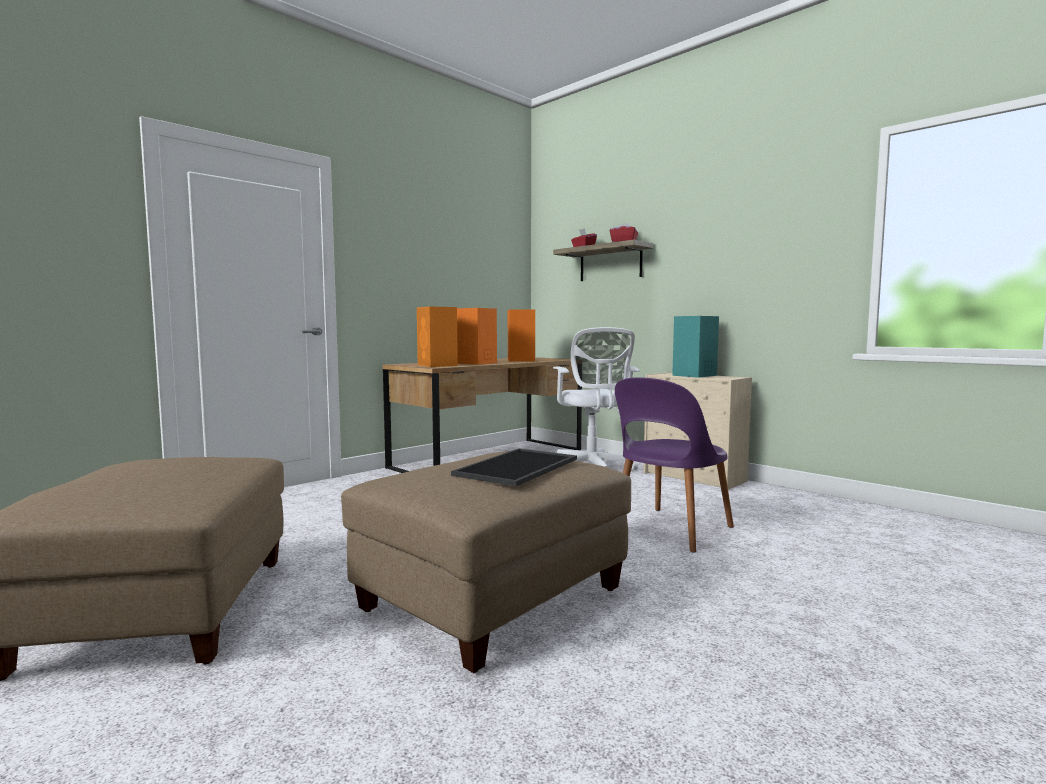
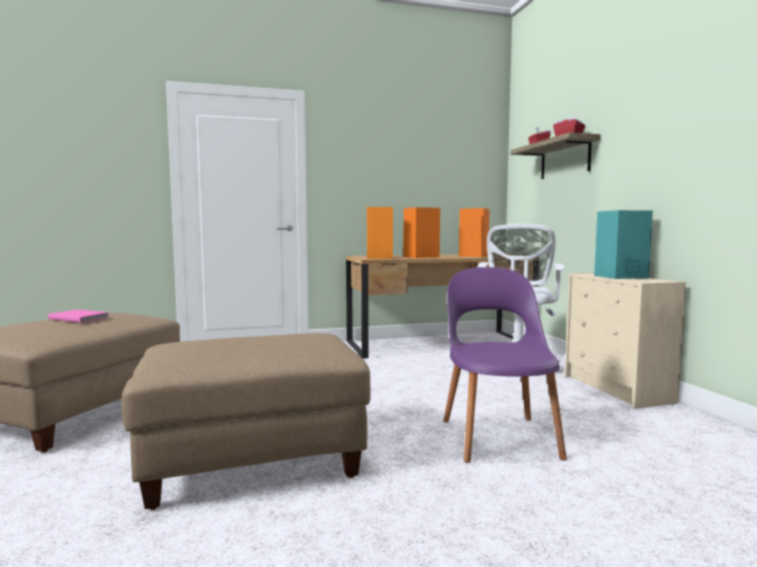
camera: 30 degrees right, 0 degrees up
(158, 469) = (79, 318): none -> pink book
(518, 467) = (263, 346): tray -> none
(669, 530) = (498, 436): purple chair -> purple chair turned 105 degrees clockwise

